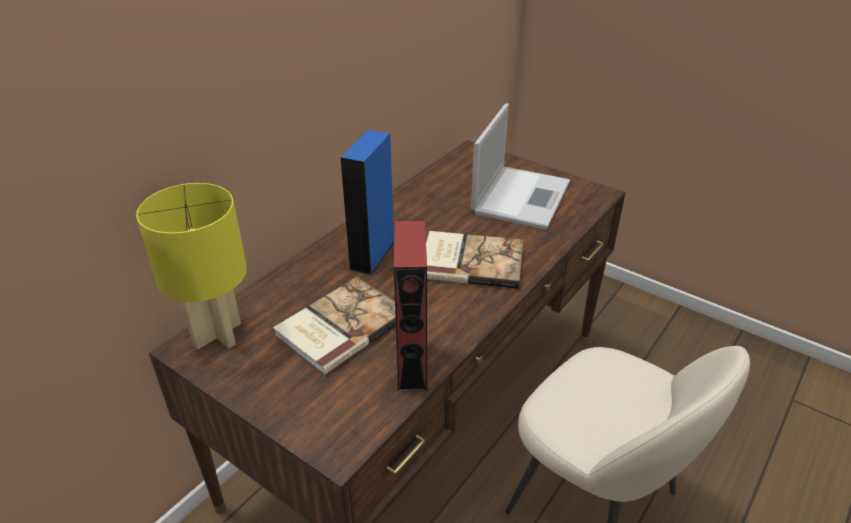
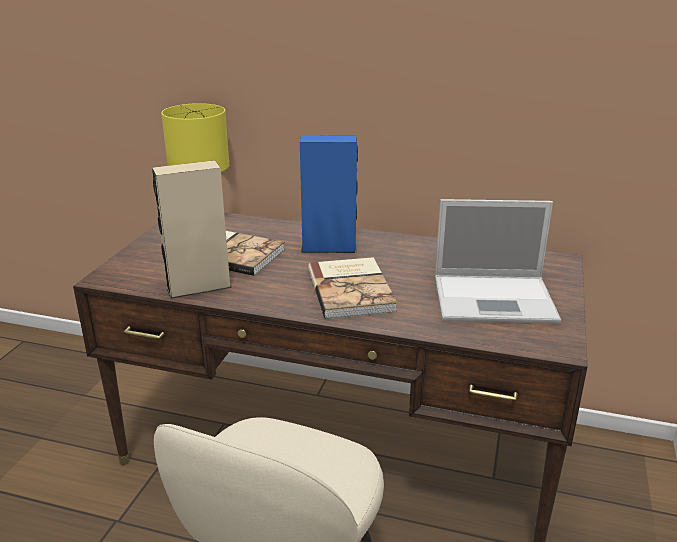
camera: 70 degrees right, 10 degrees down
(412, 364) = (198, 287): red speaker -> beige speaker

